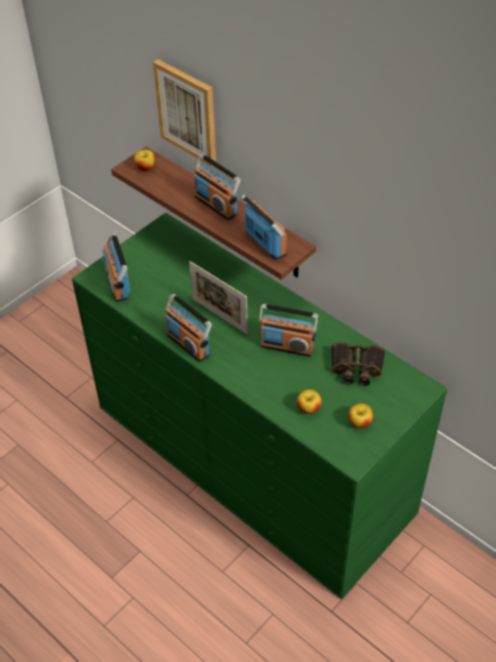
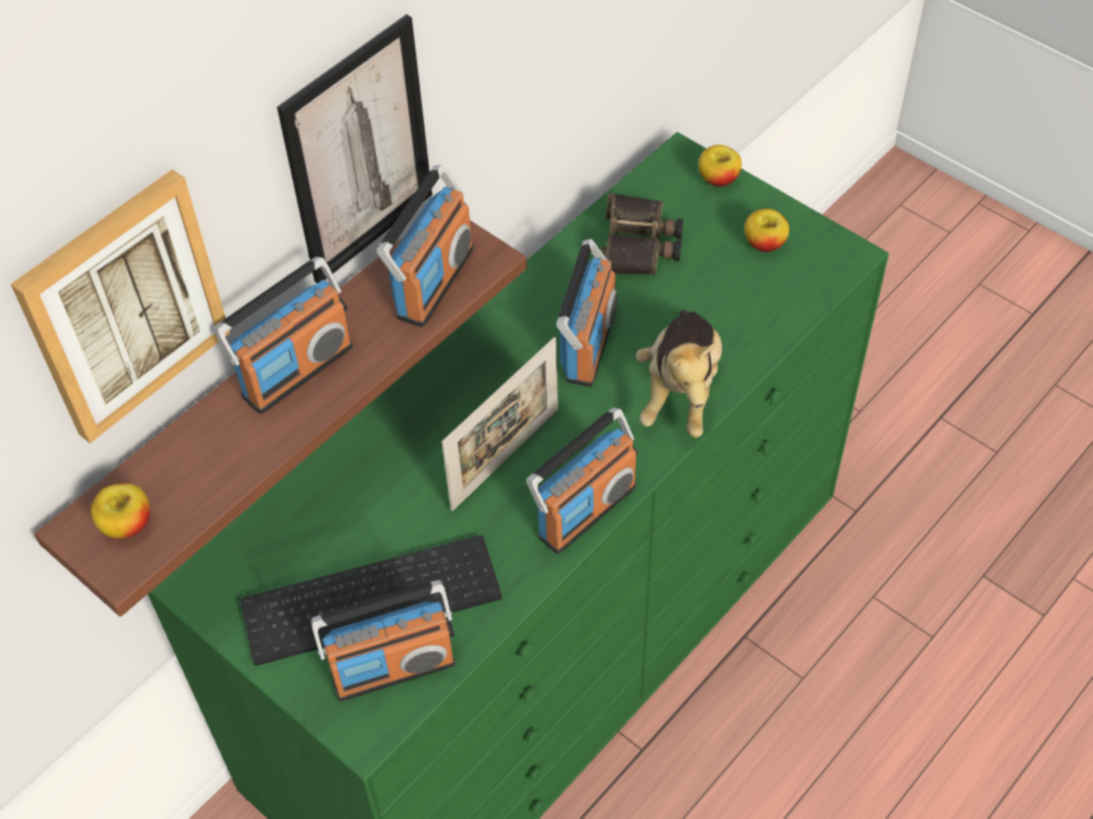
camera: 90 degrees left, 5 degrees up
(152, 276) = (372, 595): none -> keyboard
(256, 381) = (680, 391): none -> plush toy
(265, 243) = (433, 282): radio -> radio turned 150 degrees clockwise
(281, 172) = (358, 152): none -> picture
(308, 408) = (740, 312): apple -> apple (718, 179)

